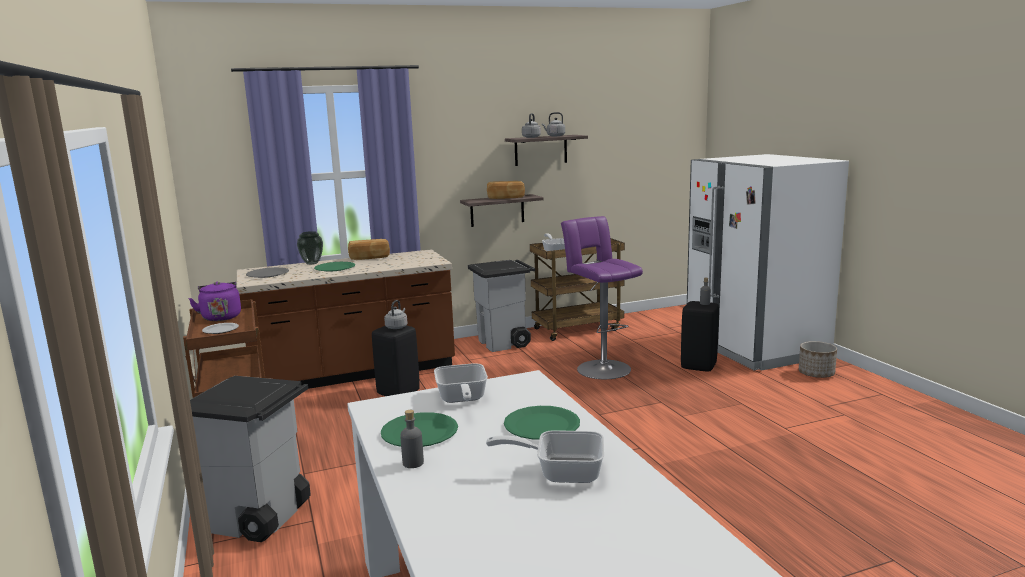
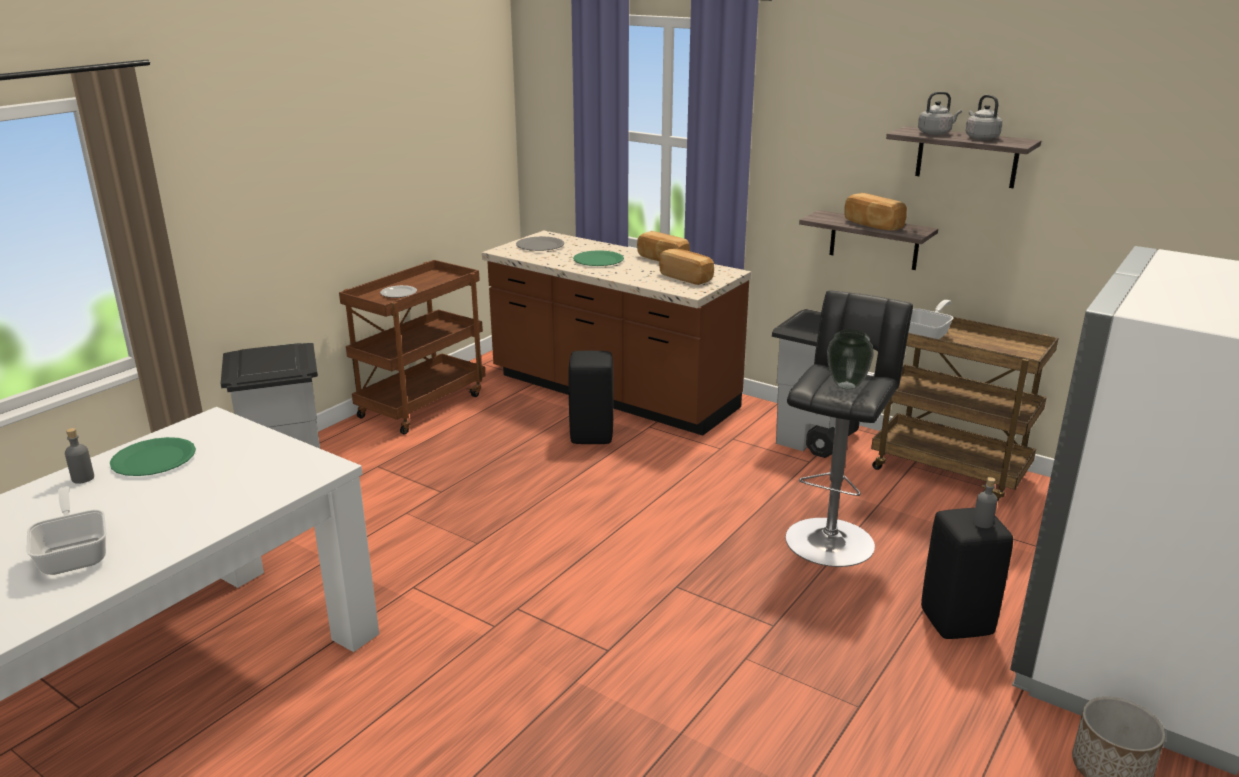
camera: 55 degrees right, 10 degrees up
(221, 317) = (436, 279): purple kettle -> none
(312, 263) = (605, 246): vase -> vase (847, 386)
(397, 327) = (593, 357): grey kettle -> none
(412, 259) = (686, 277): none -> bread
(461, 399) = (247, 452): frying pan -> none
(542, 425) = (192, 512): green plate -> none
(601, 368) = (831, 538): purple stool -> black stool

